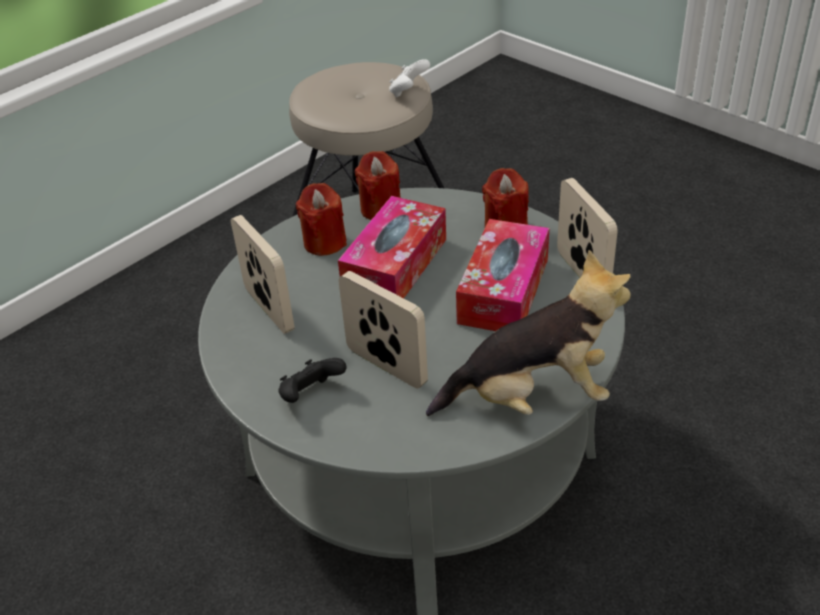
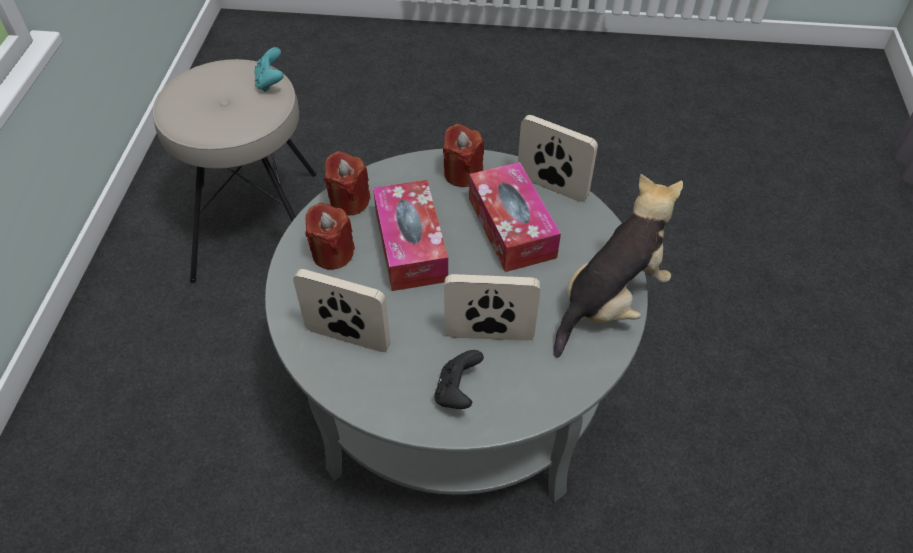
camera: 40 degrees left, 10 degrees up
(408, 92) = (271, 82): white game controller -> turquoise game controller

